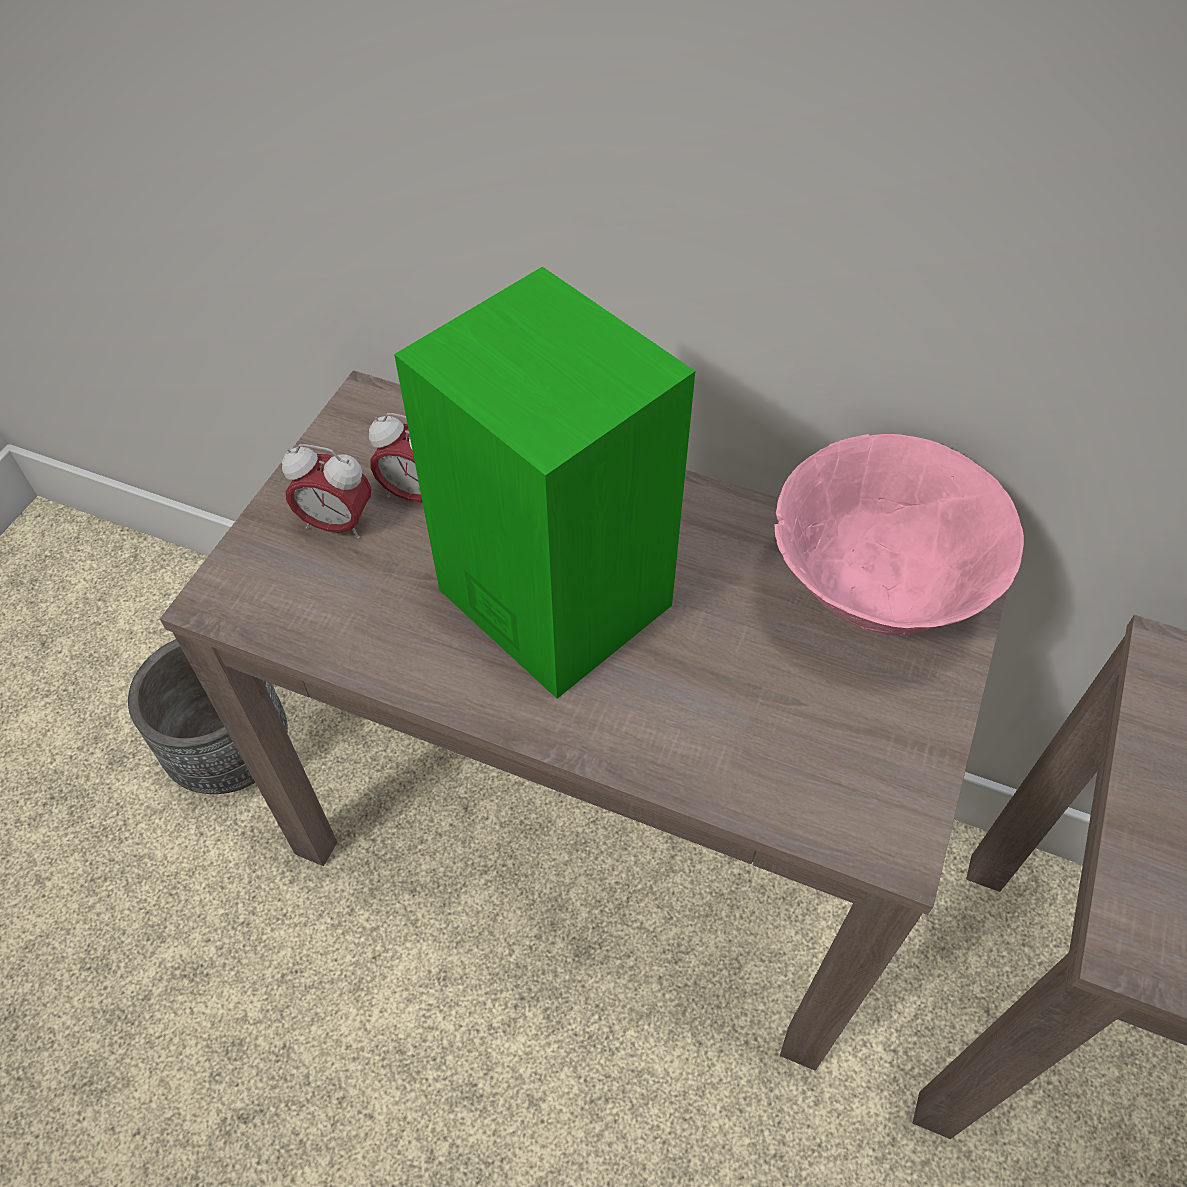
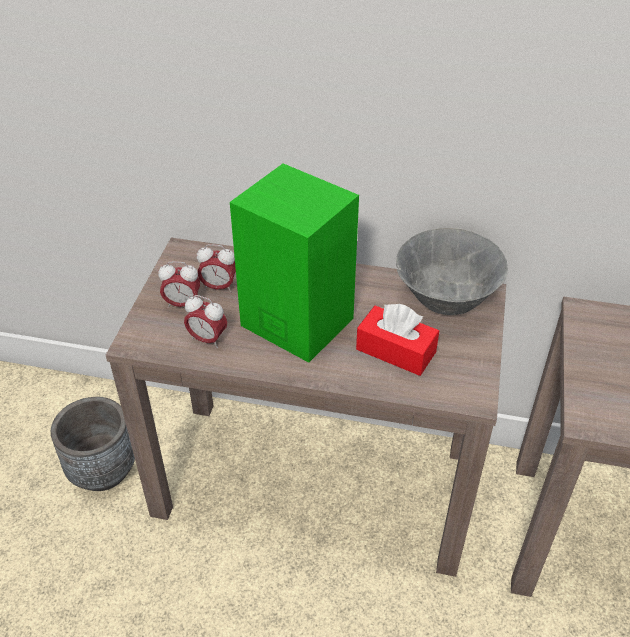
camera: 10 degrees left, 10 degrees down
(366, 613) = (207, 339): none -> alarm clock
(745, 697) = (396, 351): none -> red tissue box
(873, 593) = (445, 302): pink bowl -> grey bowl

